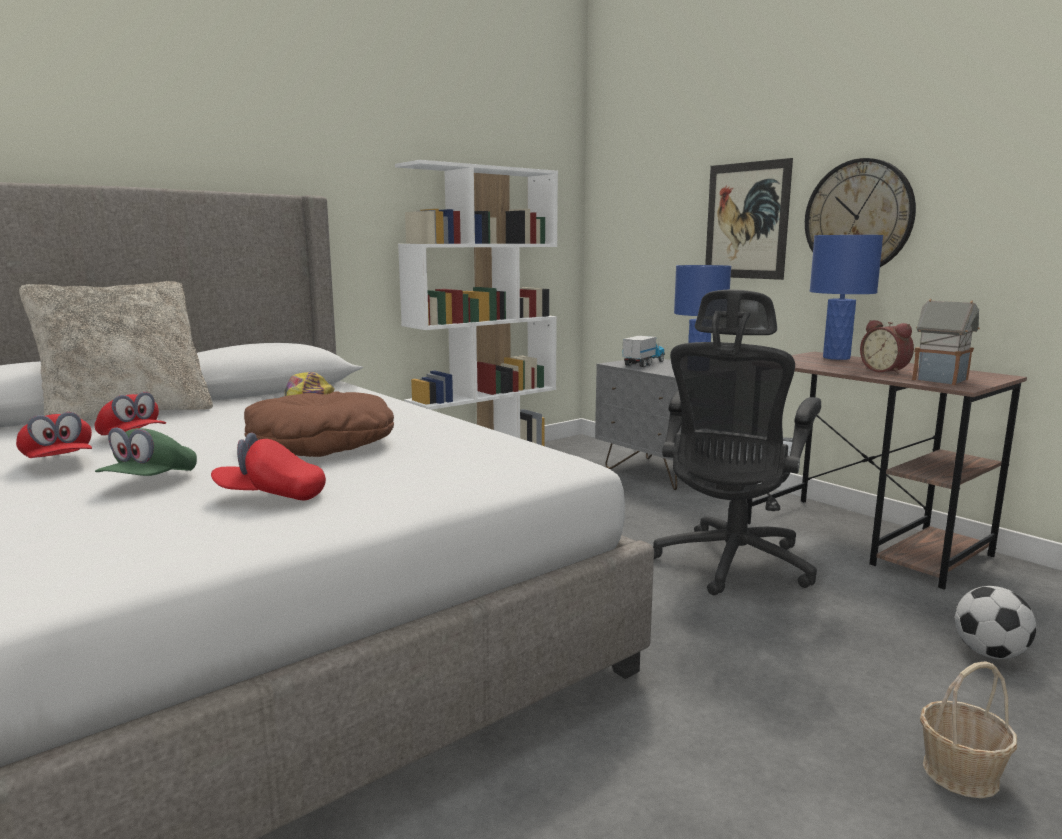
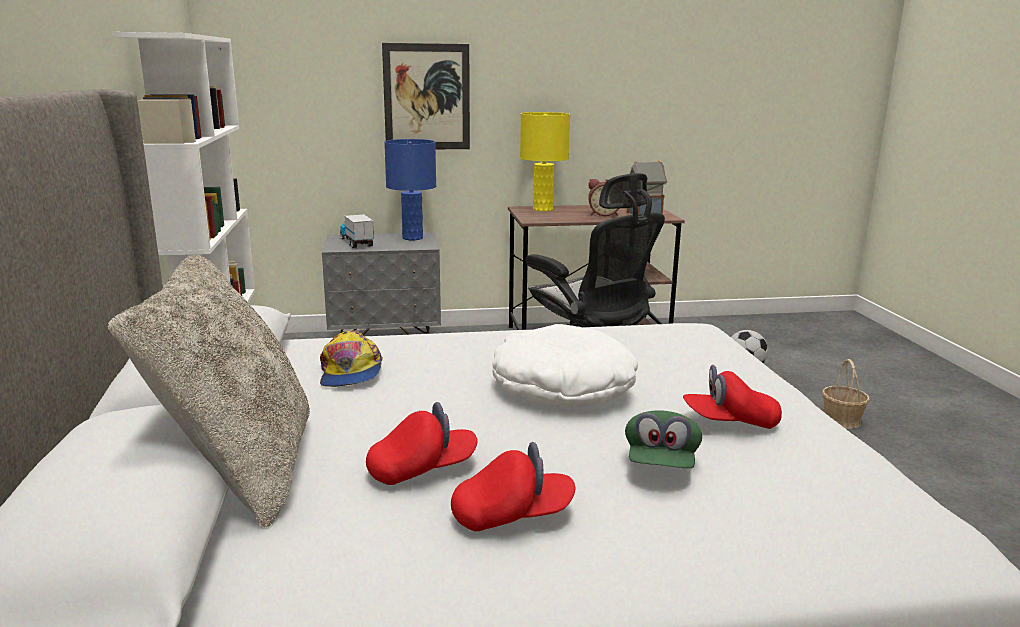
camera: 60 degrees left, 5 degrees up
(150, 482) = (660, 464): green cap -> green cap turned 60 degrees clockwise
(271, 496) = (730, 422): red cap -> red cap turned 60 degrees clockwise
(320, 445) = (561, 387): brown pillow -> white pillow
(836, 358) = (543, 209): blue table lamp -> yellow table lamp
(858, 217) = (531, 97): wall clock -> none

